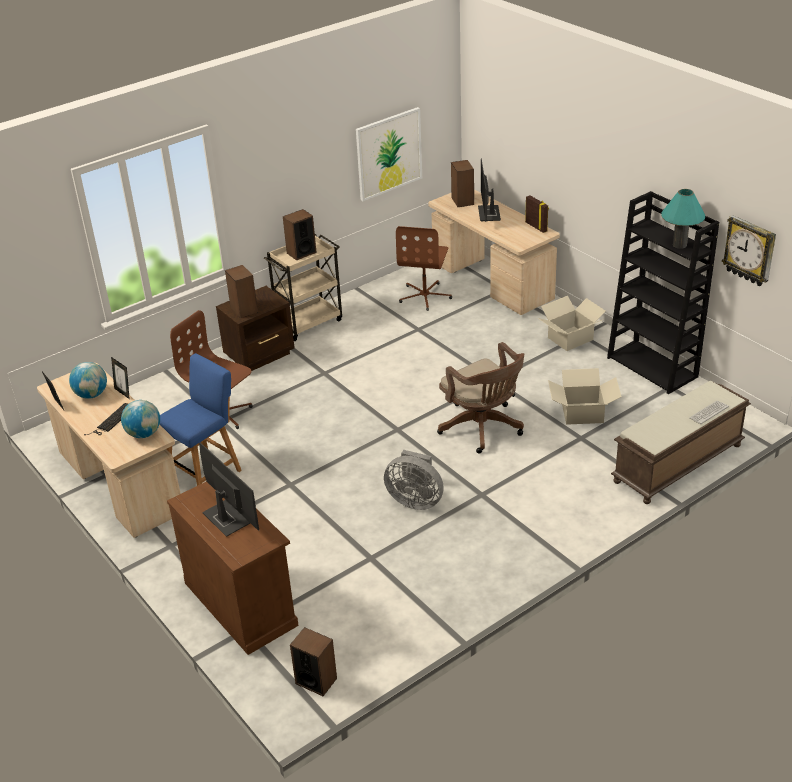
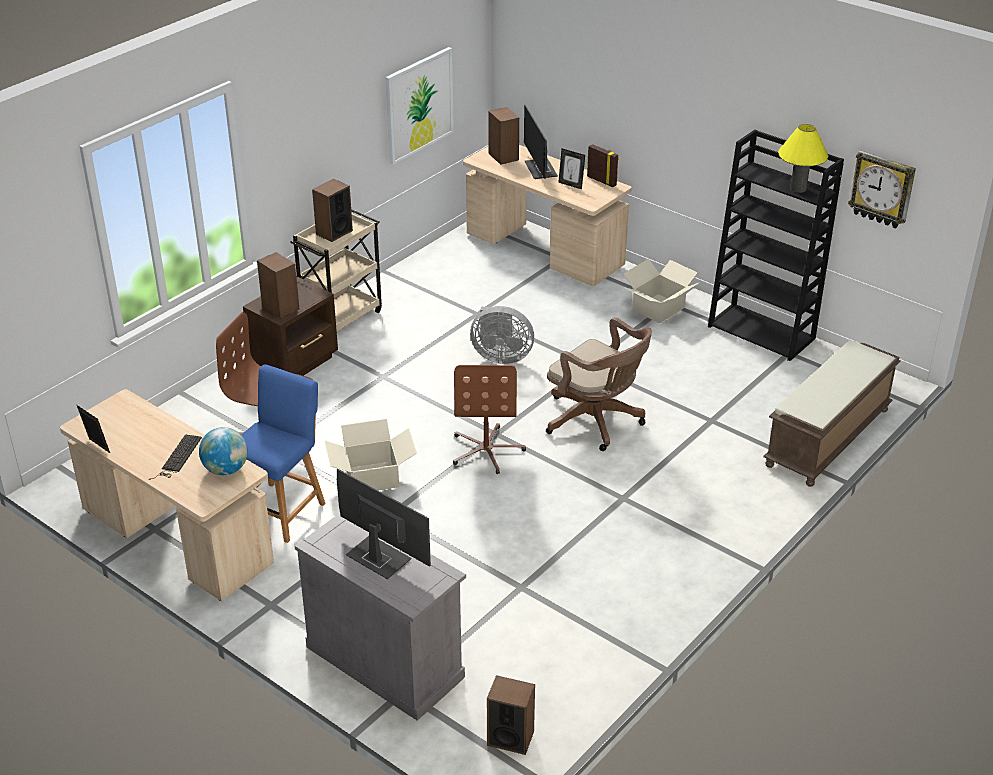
camera: 15 degrees left, 0 degrees up
(91, 395) = (137, 429): globe -> none
(123, 392) = (178, 422): picture frame -> picture frame (571, 185)
(241, 603) = (385, 662): brown cabinet -> grey cabinet
(415, 500) = (549, 514): grey fan -> grey fan (501, 356)
(425, 296) = (471, 274): brown office chair -> brown office chair (487, 450)
(582, 414) = (703, 393): cardboard box -> cardboard box (372, 478)
(679, 245) = (798, 188): turquoise table lamp -> yellow table lamp
(708, 413) = (862, 375): keyboard -> none

